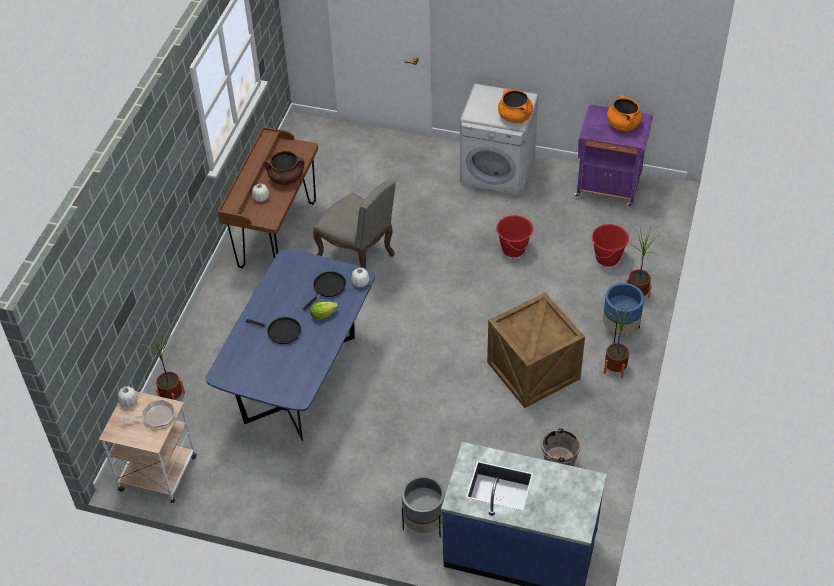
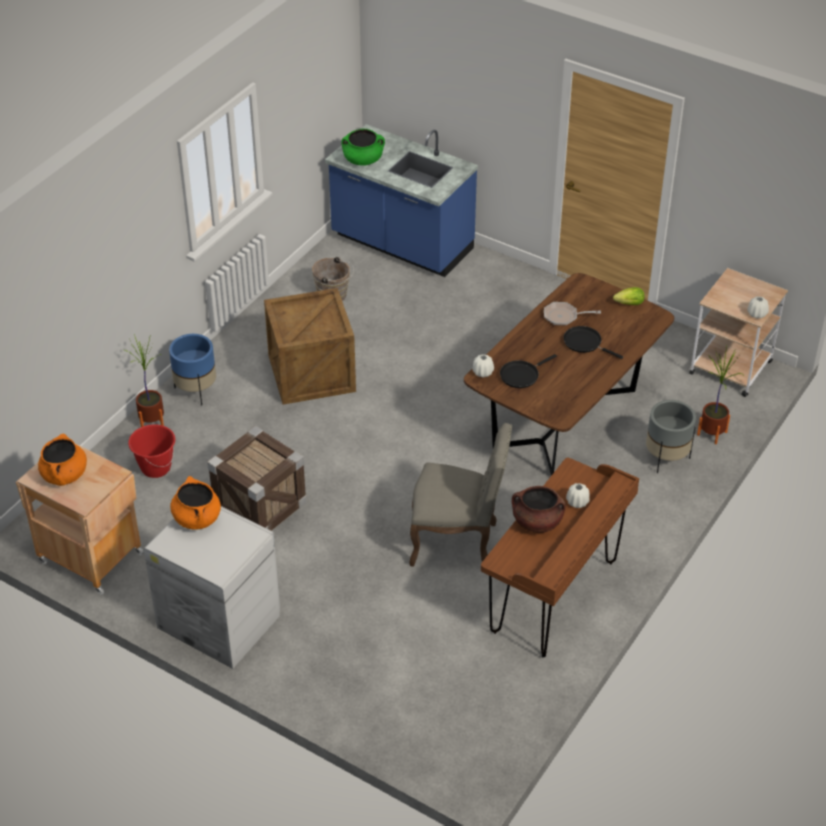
camera: 165 degrees left, 5 degrees down
(155, 417) = (729, 296): frying pan -> frying pan (563, 316)
(301, 380) = (564, 419): blue dining table -> brown dining table
(323, 315) = (535, 349): lettuce -> lettuce (629, 304)
(358, 257) = (456, 541): grey chair -> grey chair turned 135 degrees clockwise
(424, 524) = (479, 278): grey planter -> grey planter (666, 458)
(513, 249) = (260, 505): red bucket -> crate
(565, 482) = (363, 160): none -> green cooking pot
(609, 187) = (90, 556): purple cart -> brown cart
(615, 368) = (226, 357): potted plant -> none

